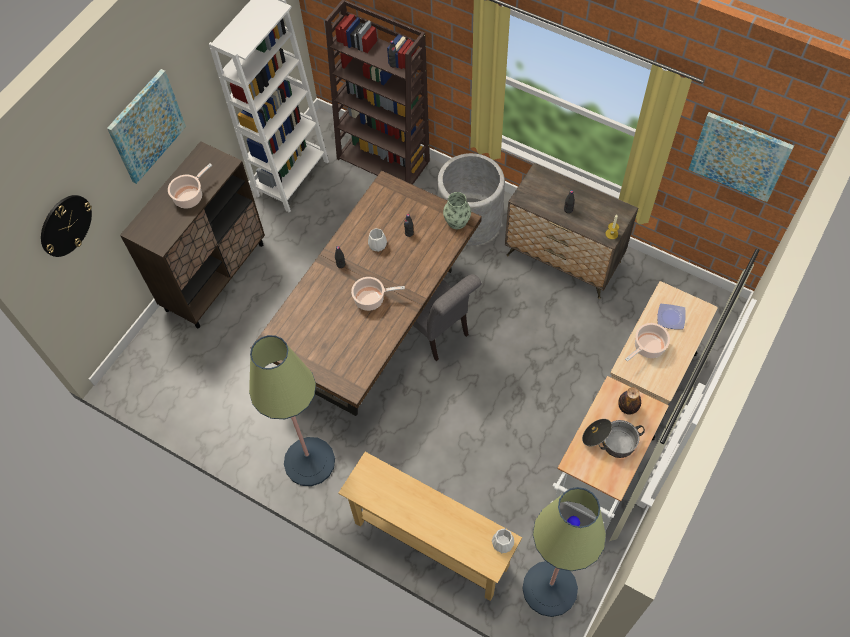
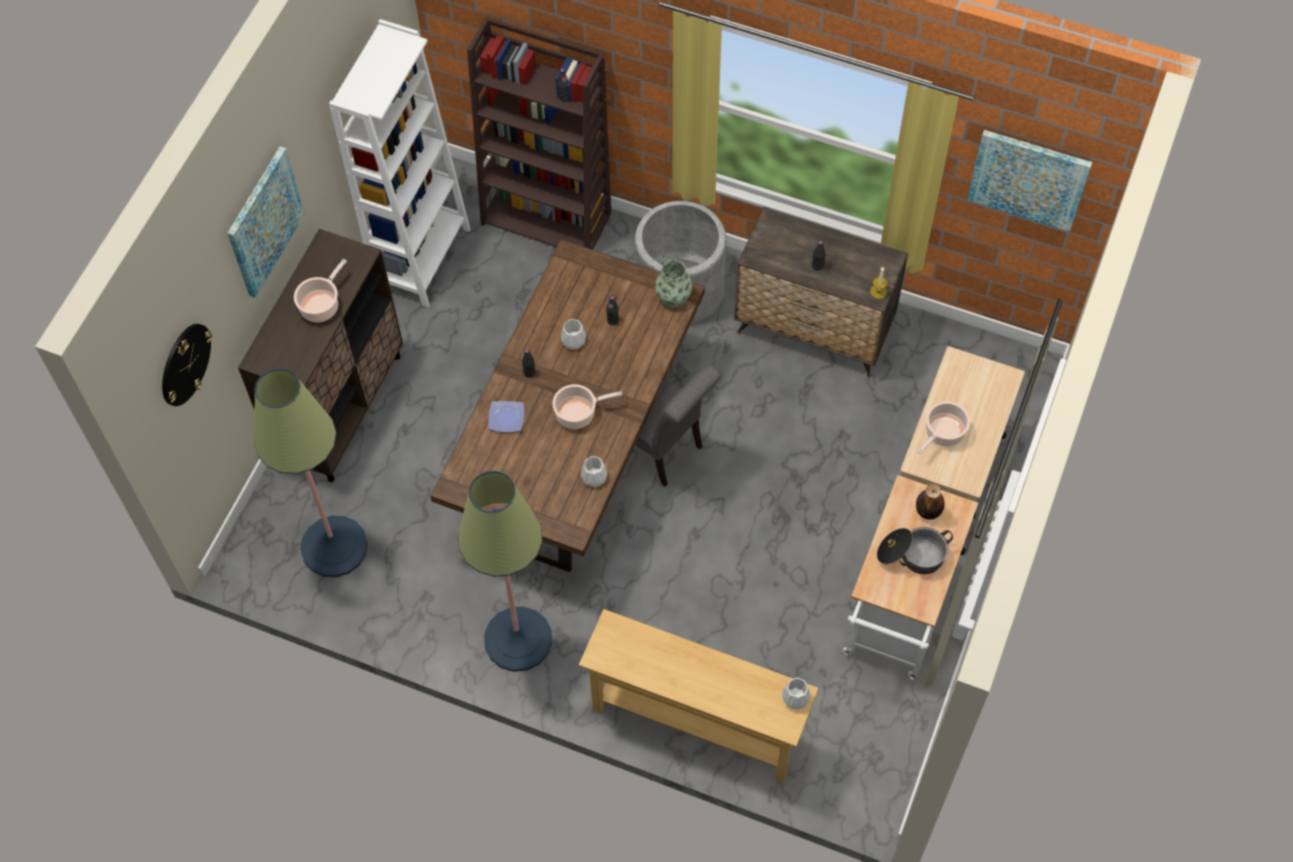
camera: 10 degrees left, 0 degrees up
(374, 349) = (593, 477): none -> white vase
(549, 588) = (856, 757): floor lamp -> floor lamp (334, 547)
(671, 317) = (968, 391): plate -> plate (507, 417)

